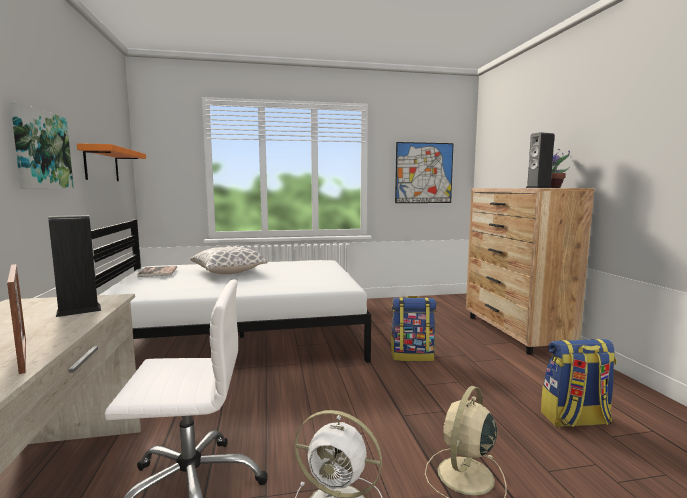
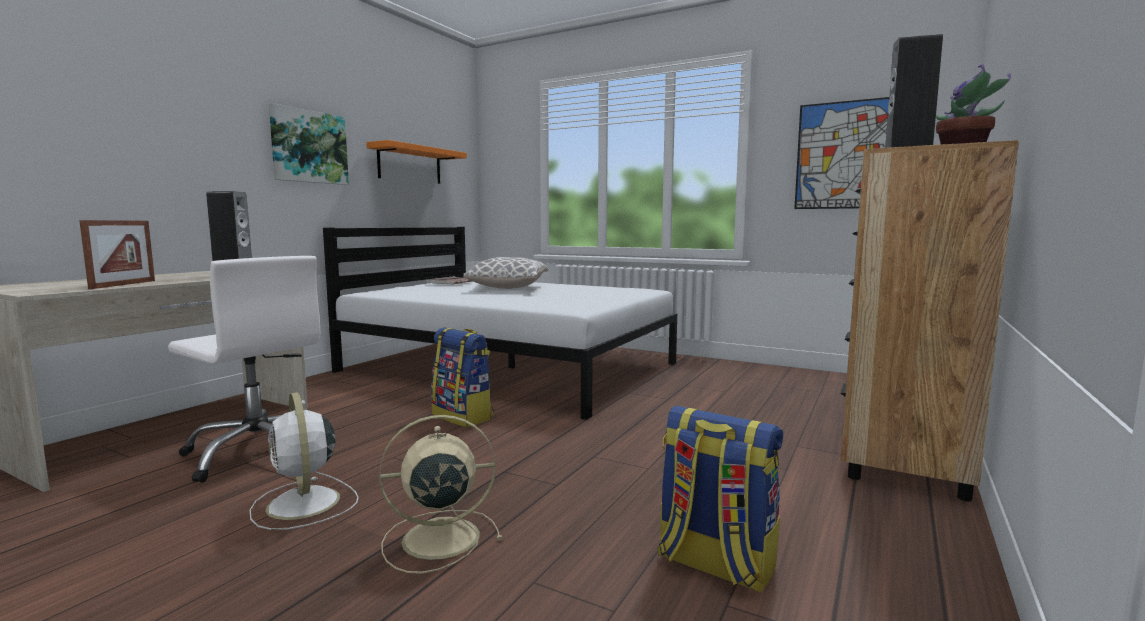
camera: 40 degrees right, 0 degrees up
(412, 356) = (652, 428): backpack -> backpack (463, 417)

